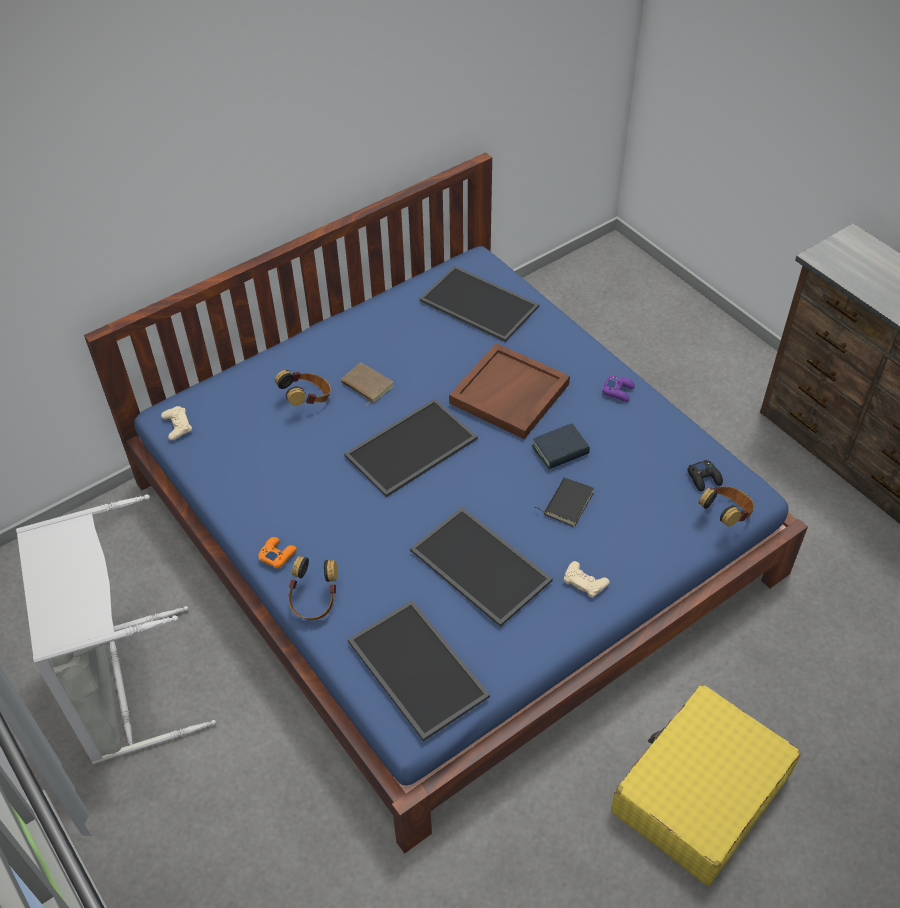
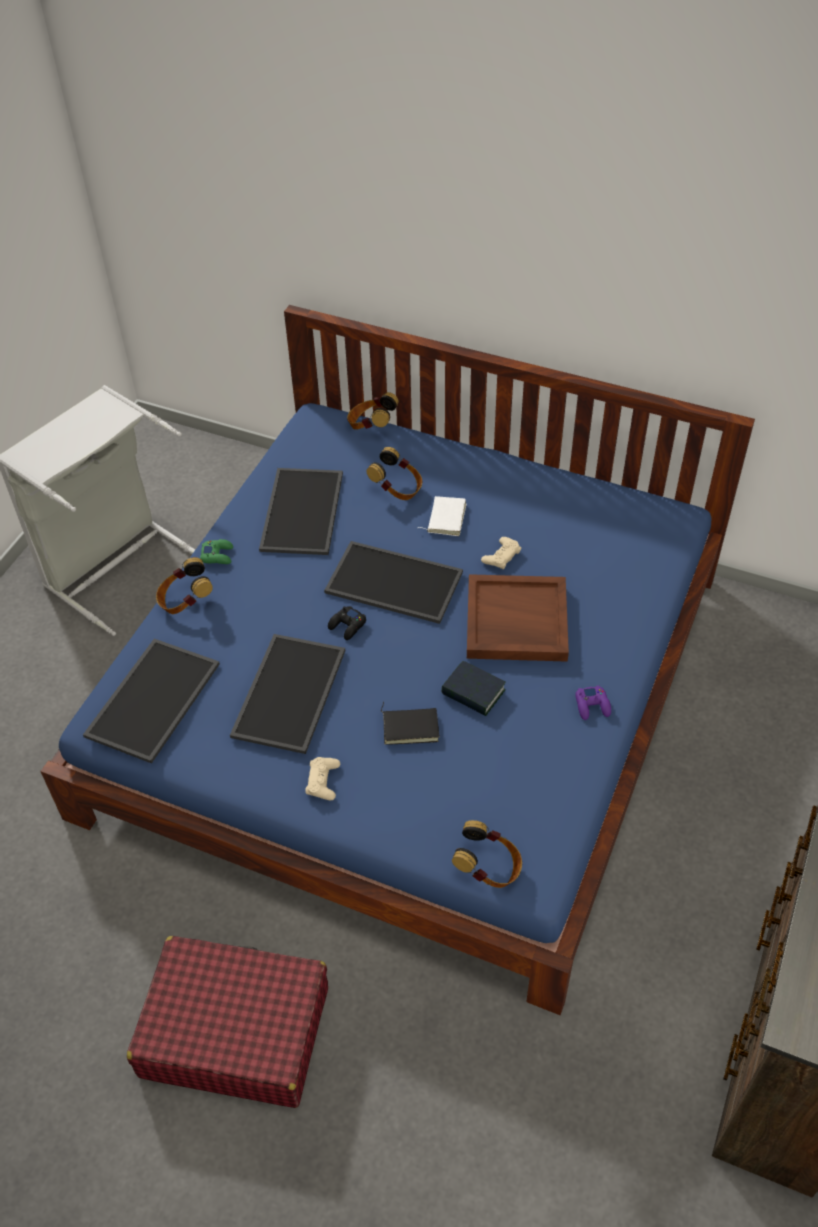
camera: 60 degrees right, 0 degrees up
(177, 425) = (309, 429): beige game controller -> beige game controller (501, 556)
(215, 383) = (371, 426): none -> headphones
(277, 554) = (218, 555): orange game controller -> green game controller
(366, 385) = (445, 518): brown book -> white book
(481, 303) = (620, 546): tray -> tray (304, 512)
(699, 793) = (234, 1030): yellow suitcase -> red suitcase
(704, 478) = (526, 829): black game controller -> black game controller (347, 626)

